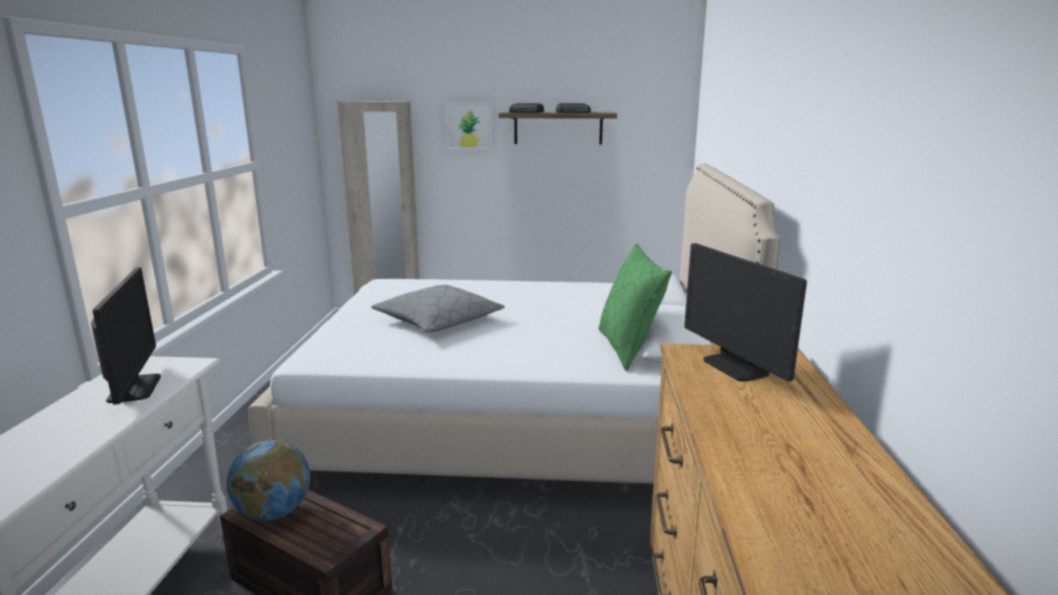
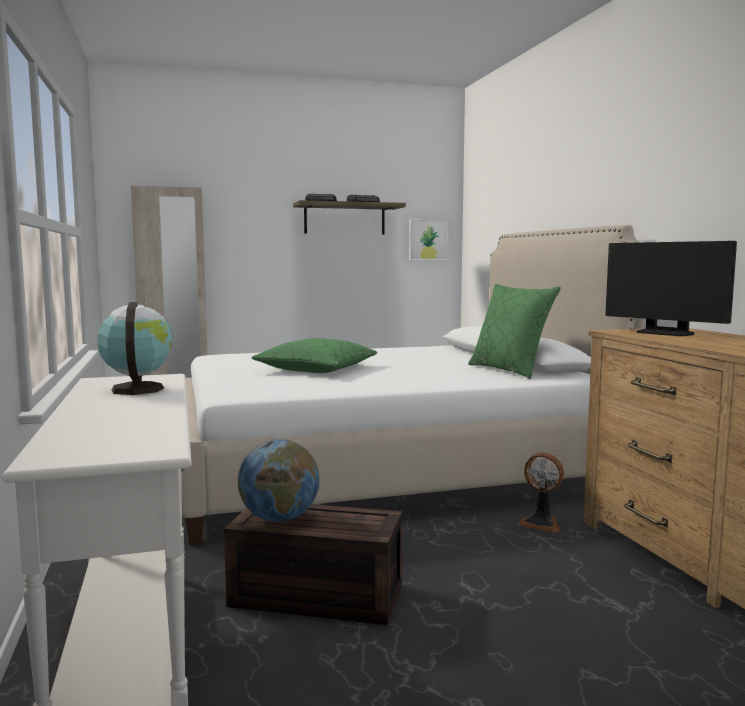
camera: 20 degrees left, 10 degrees down
(134, 388) = (137, 389): monitor -> globe
(438, 320) = (317, 369): grey pillow -> green pillow
(469, 125) = (260, 215): picture -> picture (428, 239)
(602, 534) = (541, 523): none -> fan

